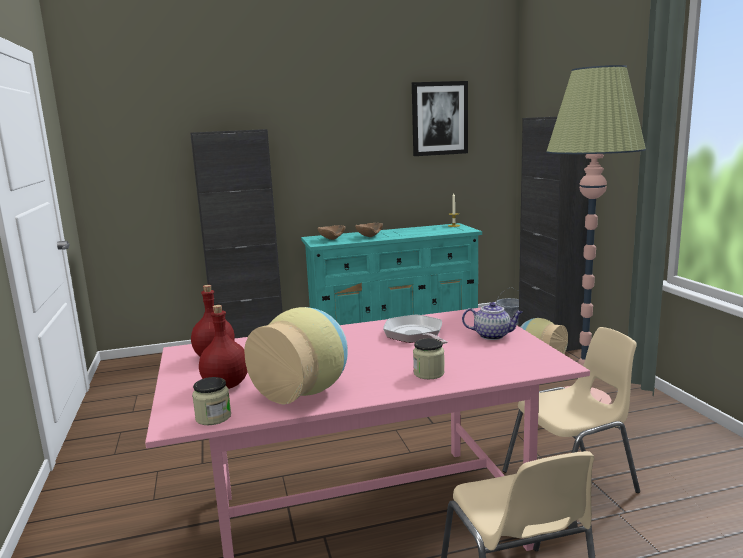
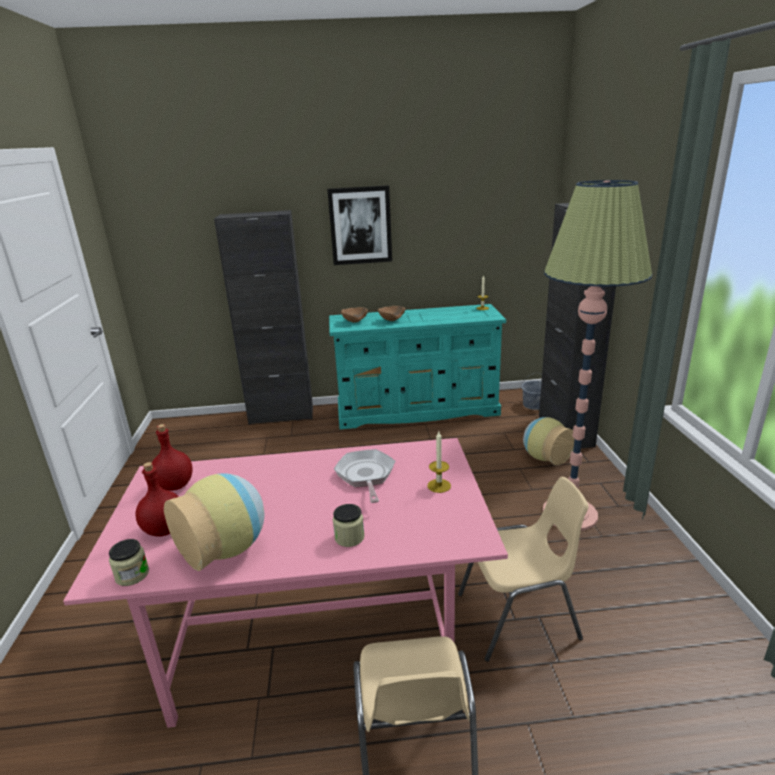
camera: 10 degrees right, 10 degrees up
(439, 118) = (474, 196): picture -> picture (360, 225)
(492, 335) = (439, 486): teapot -> candle

